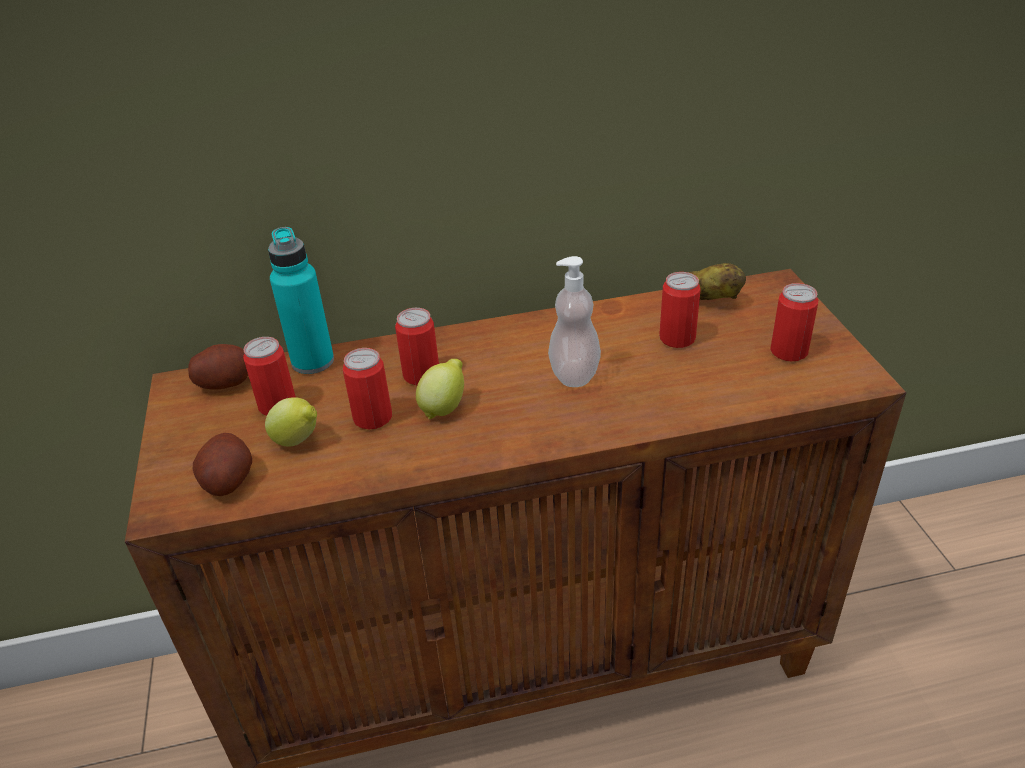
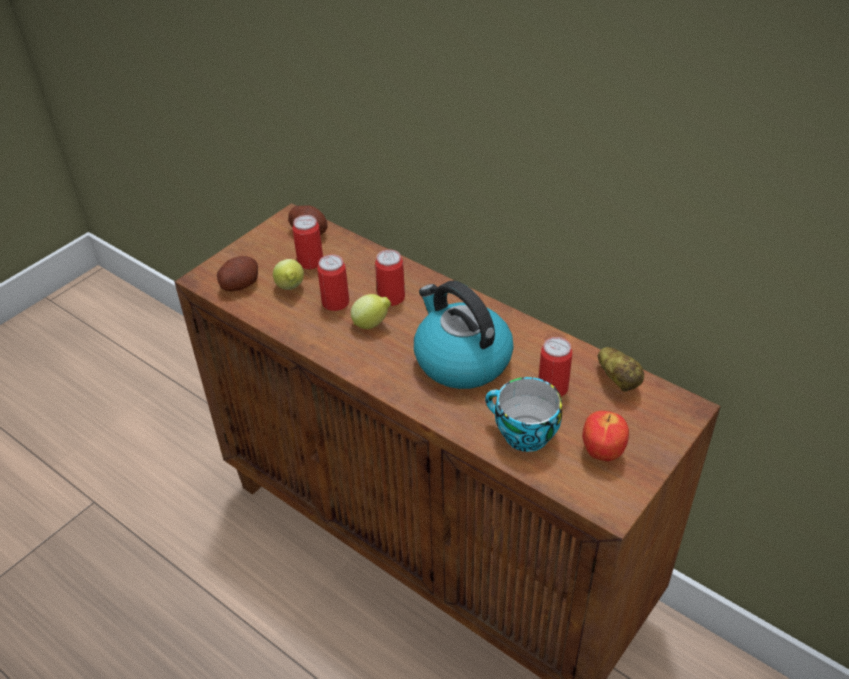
camera: 50 degrees right, 5 degrees up
(313, 361) = (359, 249): turquoise bottle -> none
(574, 373) = (461, 360): soap dispenser -> kettle
(721, 385) = (522, 434): none -> cup
(789, 351) = (601, 452): can -> apple

